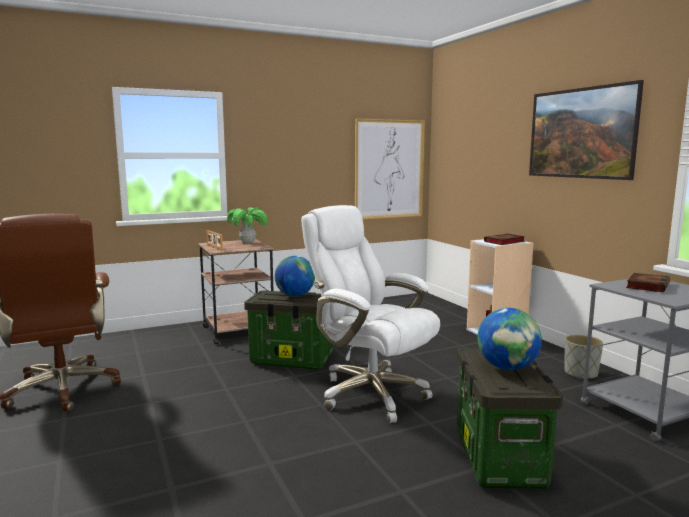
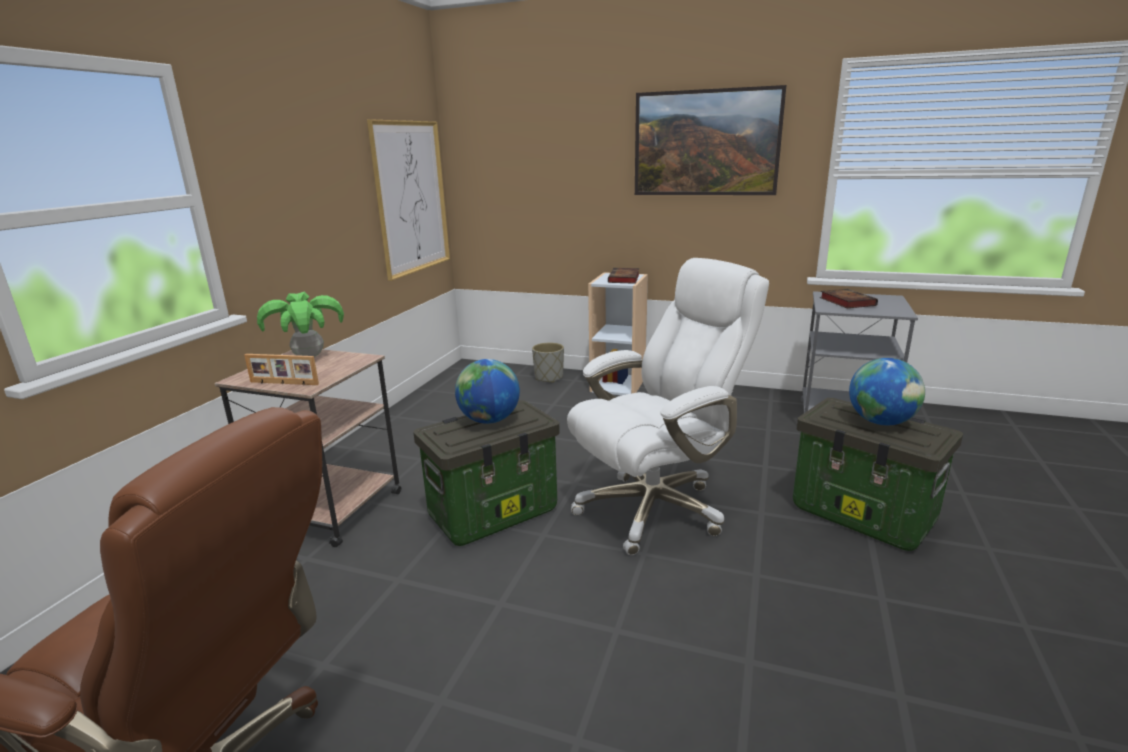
camera: 45 degrees left, 10 degrees up
(370, 393) = (656, 510): white office chair -> white office chair turned 150 degrees clockwise
(580, 374) = (750, 402): grey planter -> grey planter (549, 378)

